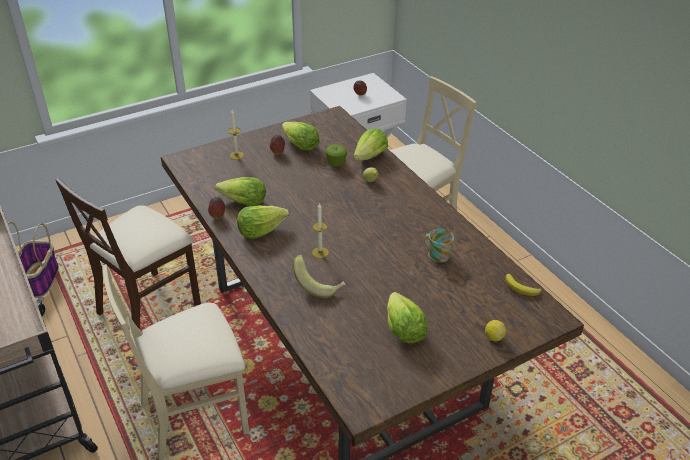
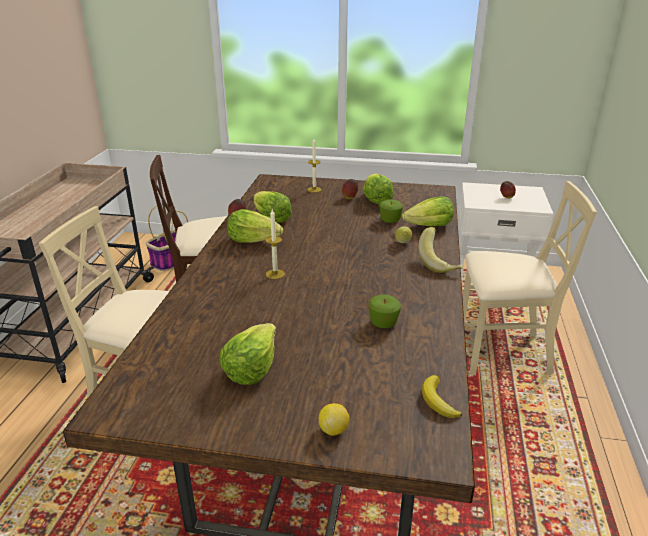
camera: 40 degrees right, 10 degrees down
(319, 285) = (235, 296): banana -> banana (440, 264)
(436, 254) = (383, 323): mug -> apple

